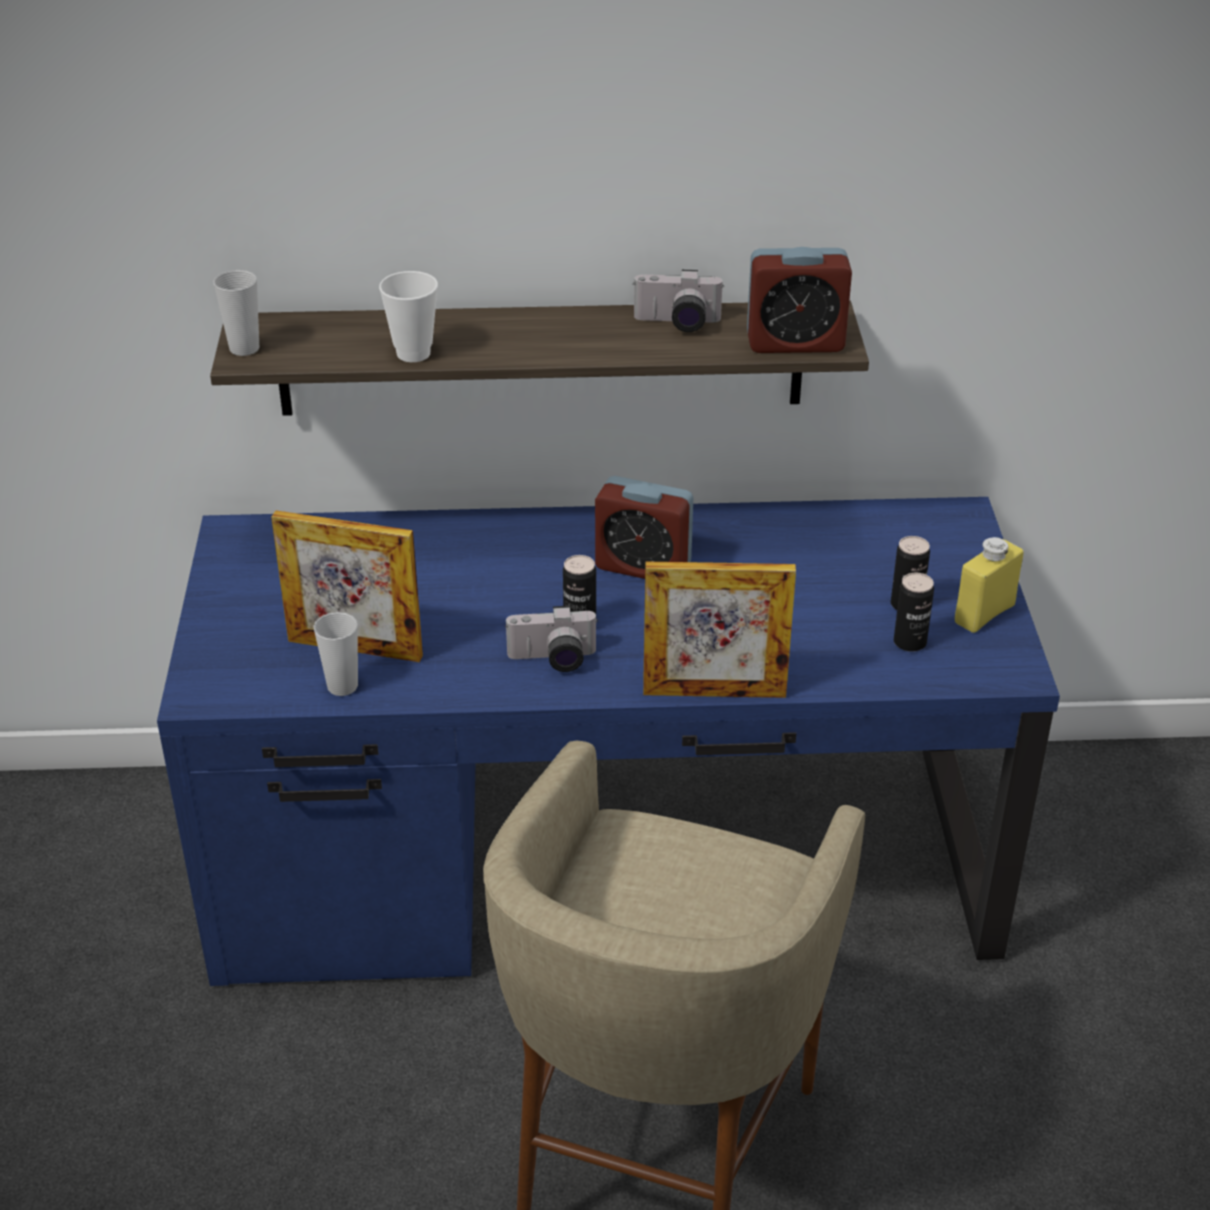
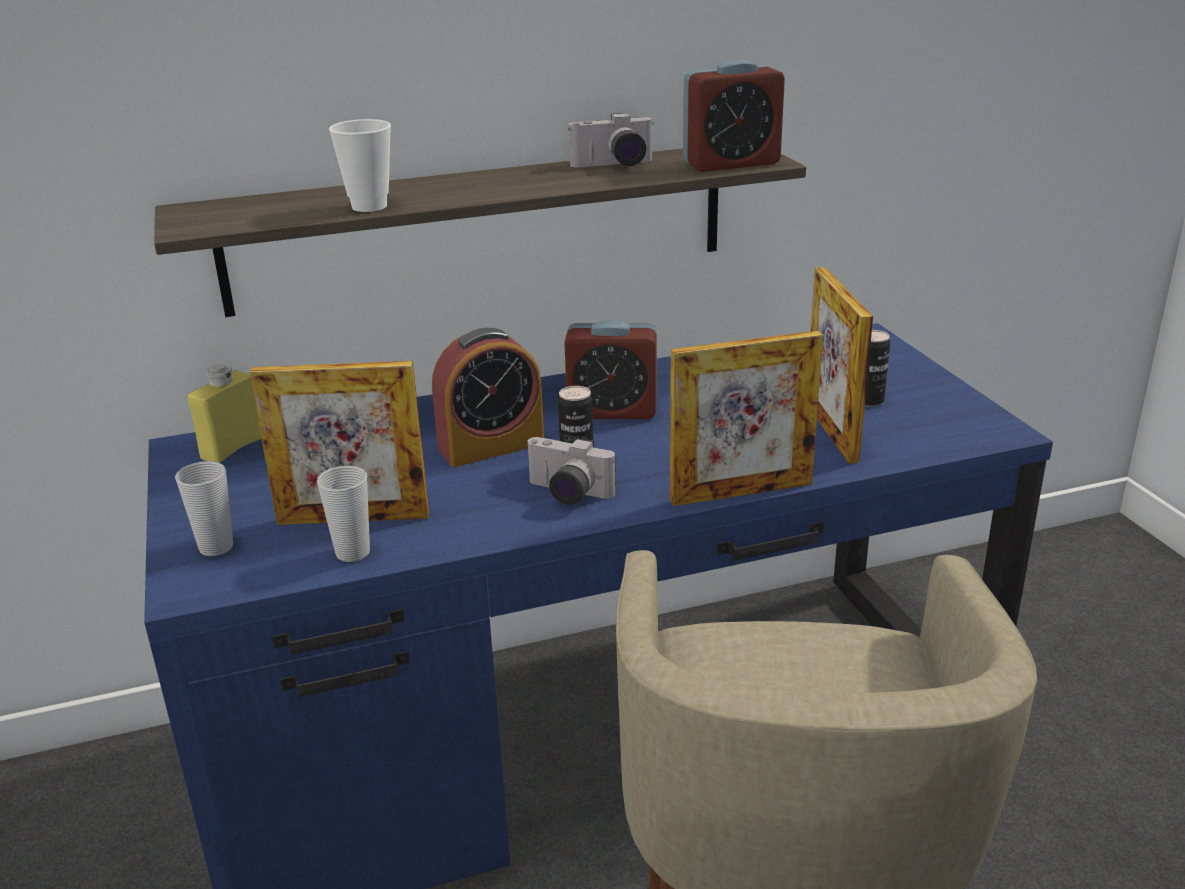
camera: 15 degrees left, 10 degrees down
(244, 348) = (186, 222): cup -> cup (216, 547)
(508, 588) = (491, 446): none -> alarm clock
(552, 660) = (566, 494): camera -> camera turned 45 degrees clockwise
(844, 636) = (831, 431): none -> picture frame
(909, 642) = (892, 426): can -> none
(984, 614) = (939, 396): yellow bottle -> yellow bottle (233, 448)

